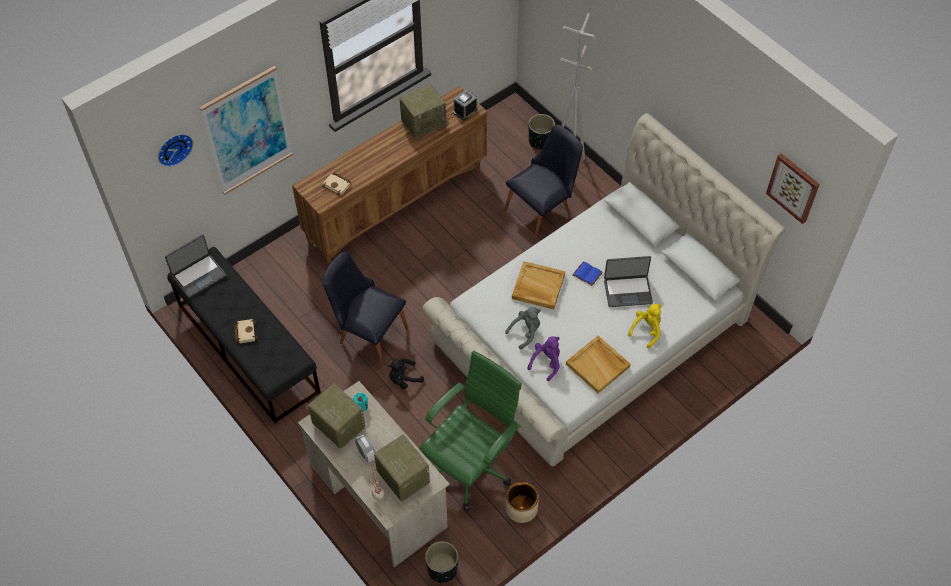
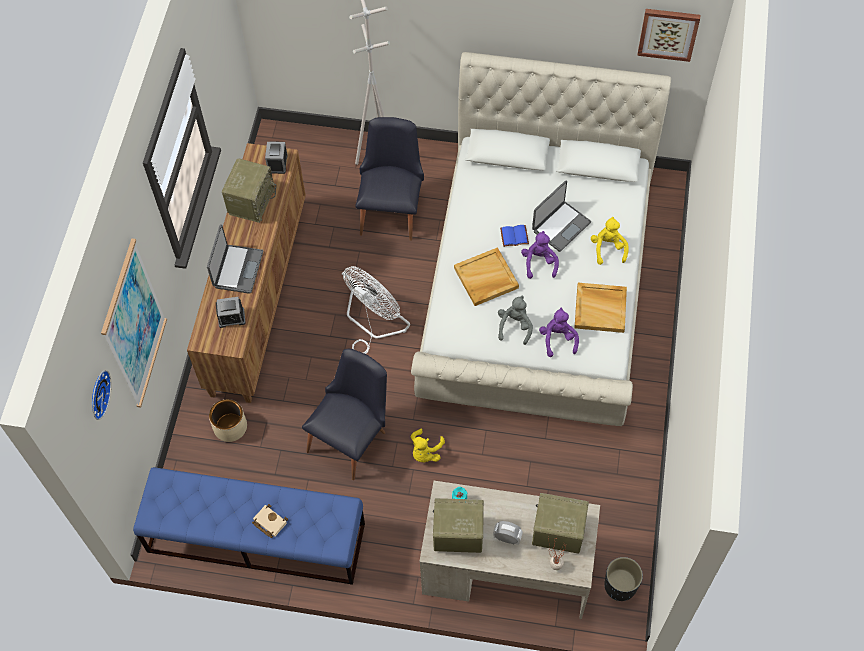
camera: 40 degrees left, 5 degrees up
(198, 275) = (167, 505): laptop -> laptop (237, 269)
(247, 347) = (255, 537): black bench -> blue bench
(338, 185) = (231, 318): beige book -> alarm clock
(368, 333) = (352, 437): black chair -> black chair turned 135 degrees clockwise
(404, 379) = (425, 452): black plush toy -> yellow plush toy
(453, 270) = (370, 322): none -> white fan
(471, 466) = (557, 480): green office chair -> none
(521, 508) = (630, 481): beige planter -> beige planter (230, 426)
(540, 141) = (329, 148): black planter -> none
(586, 304) = (539, 262): none -> purple plush toy

